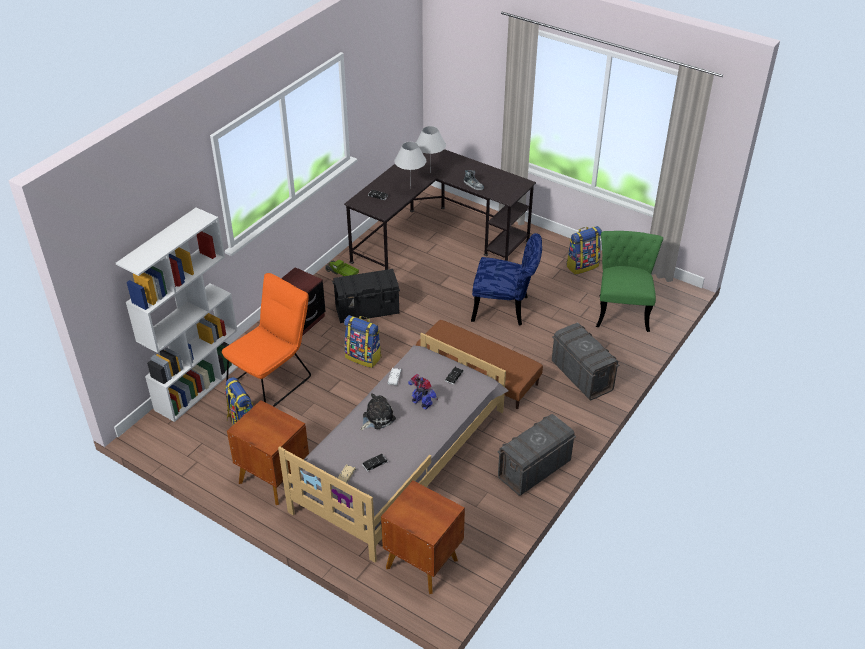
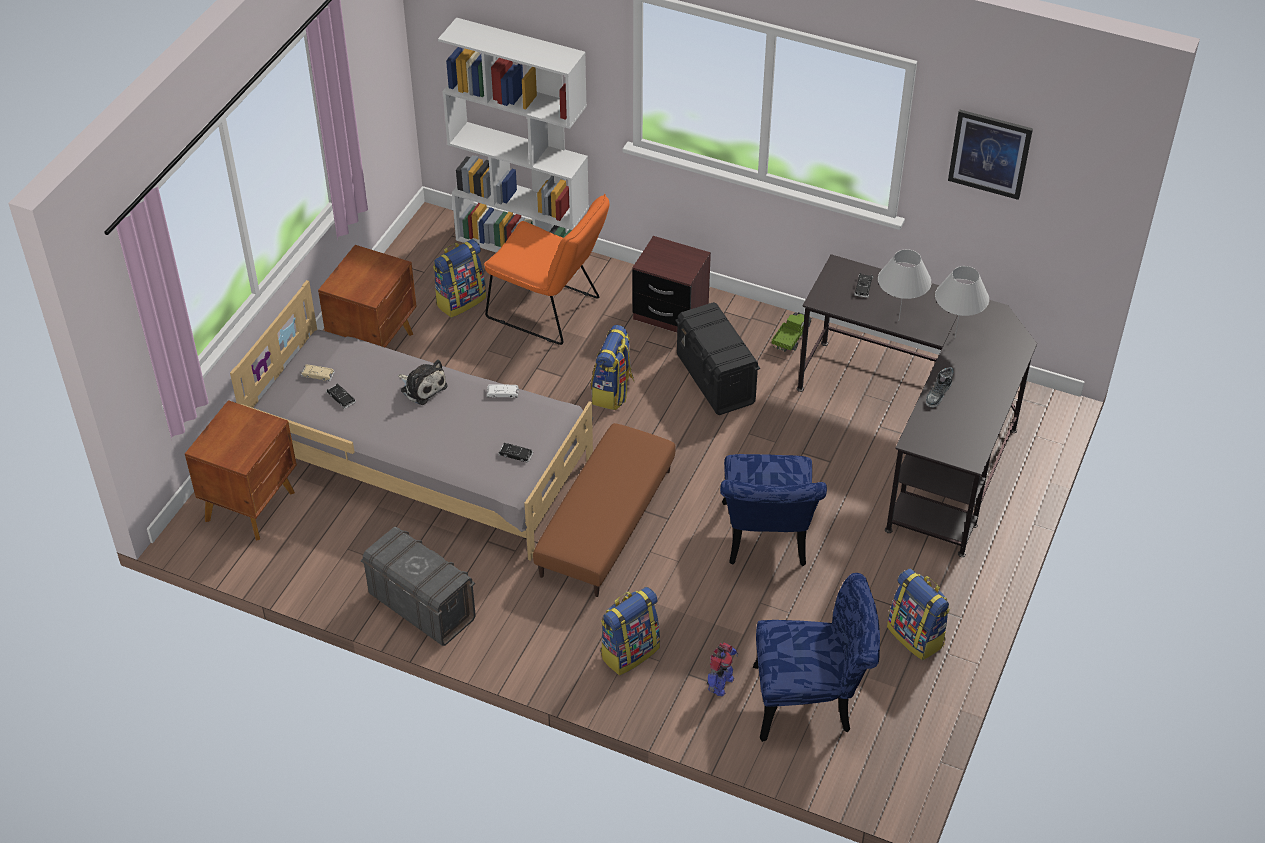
camera: 80 degrees right, 5 degrees up
(376, 78) = (990, 153): none -> picture
(421, 403) = (456, 427): toy robot -> toy robot (720, 684)
(581, 375) = (629, 651): grey storage box -> backpack
(622, 309) = (812, 701): green chair -> blue chair

